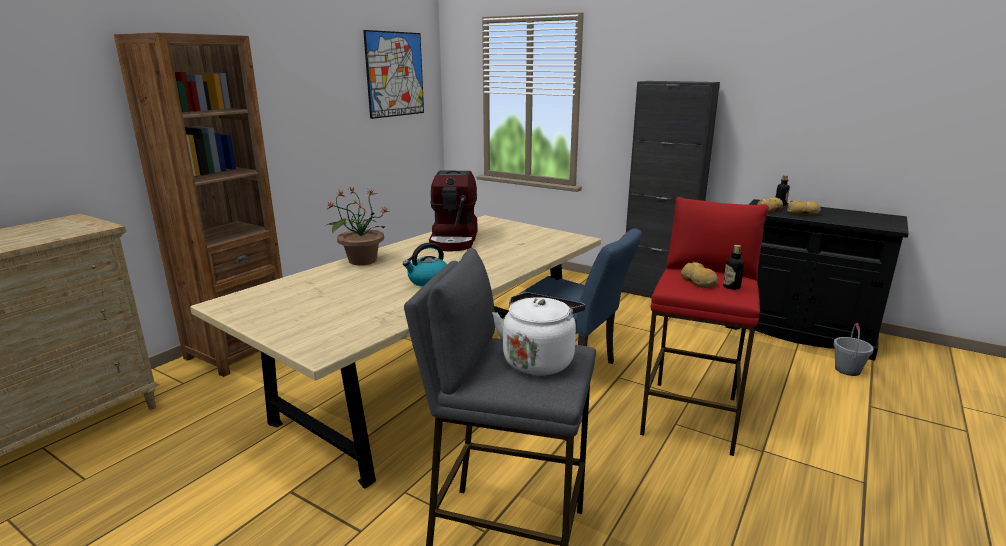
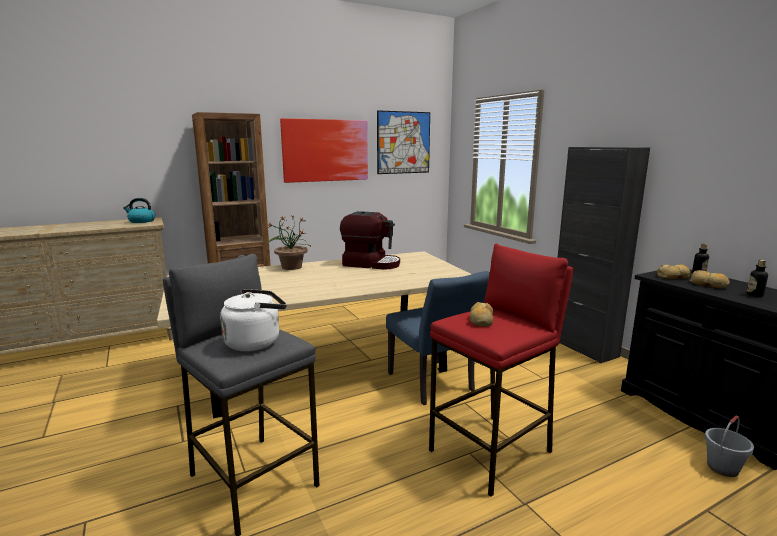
camera: 30 degrees right, 5 degrees down
(308, 88) = (325, 150): none -> picture
(428, 281) = (305, 285): kettle -> kettle (141, 221)
(455, 240) = (371, 264): coffee machine -> coffee machine turned 105 degrees counterclockwise
(731, 287) = (502, 330): bottle -> bottle (754, 295)

